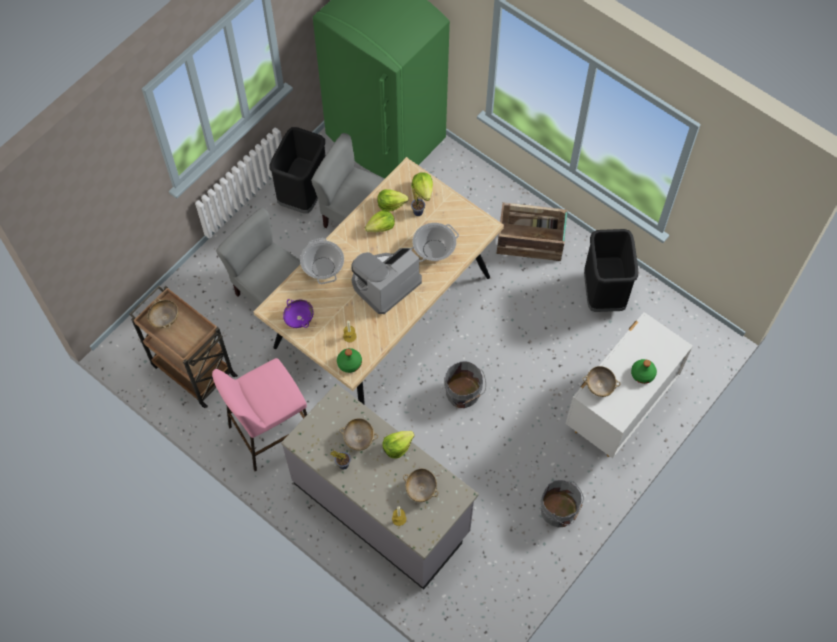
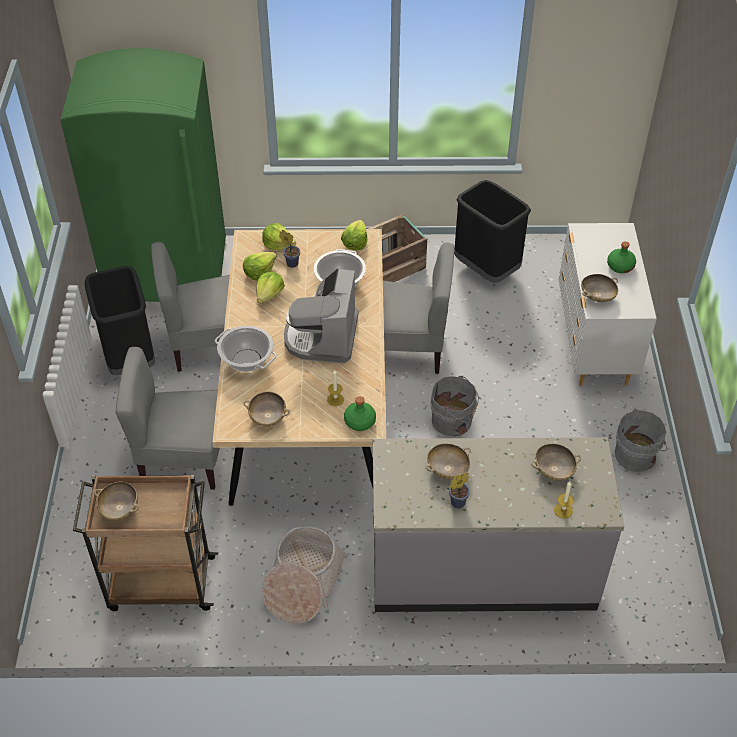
camera: 40 degrees left, 15 degrees down
(270, 432) = (303, 583): pink stool -> basket
(299, 318) = (267, 417): purple bowl -> beige bowl
(397, 446) = (491, 451): lettuce -> lettuce (355, 242)
(485, 317) = (408, 349): none -> grey chair

